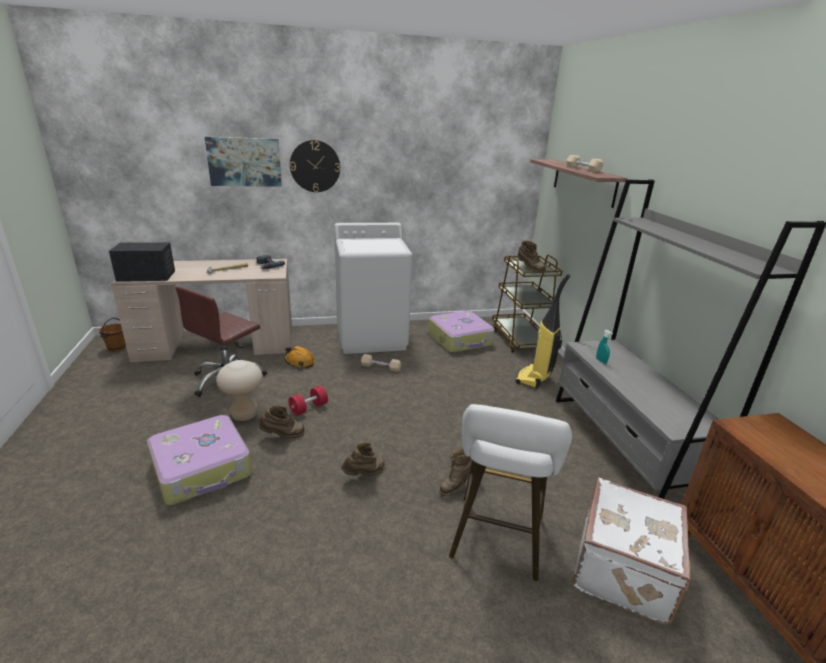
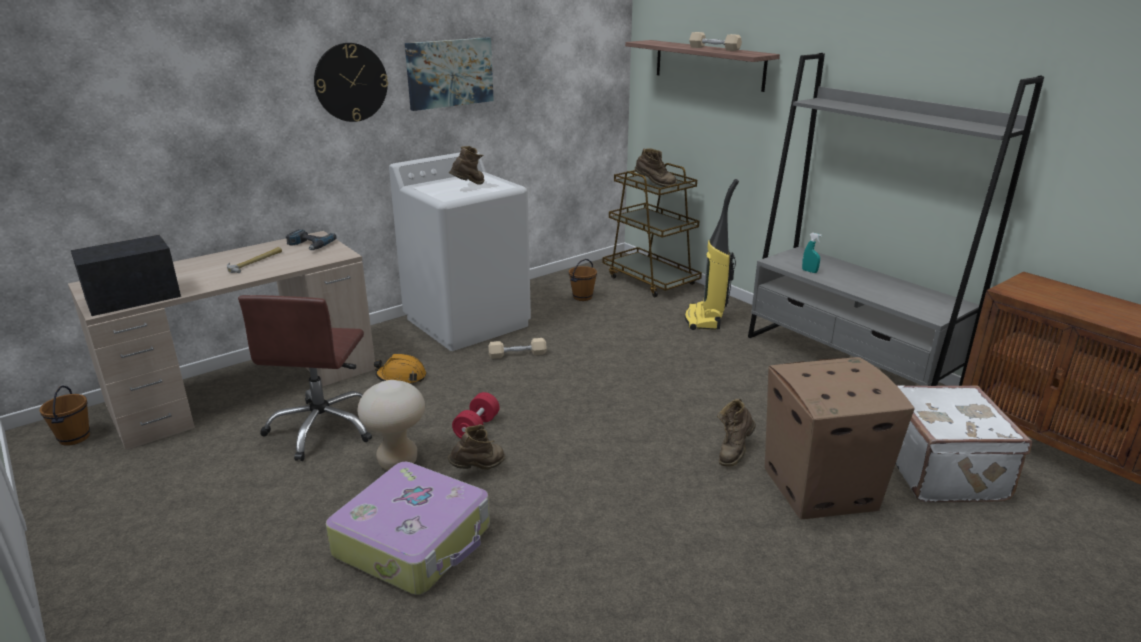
camera: 25 degrees left, 0 degrees up
(244, 162) = (245, 87): picture -> picture (449, 73)
(364, 474) = (623, 476): brown boot -> brown boot (469, 186)
(460, 339) = (582, 297): suitcase -> brown bucket
(497, 541) = (818, 489): white stool -> cardboard box

